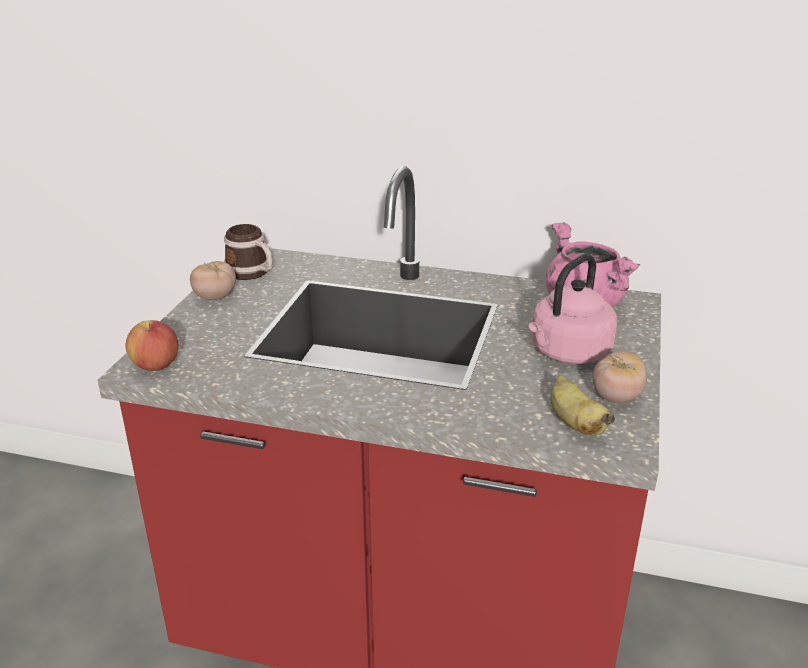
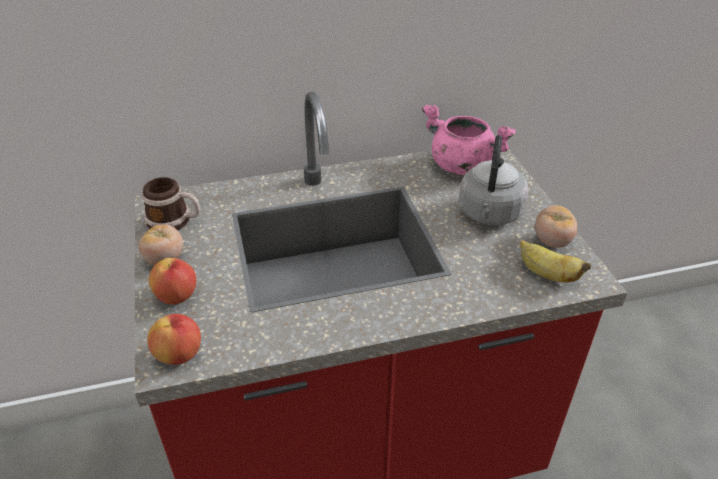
camera: 30 degrees left, 10 degrees up
(197, 326) = (177, 296): none -> apple
(567, 353) = (489, 214): pink kettle -> grey kettle

